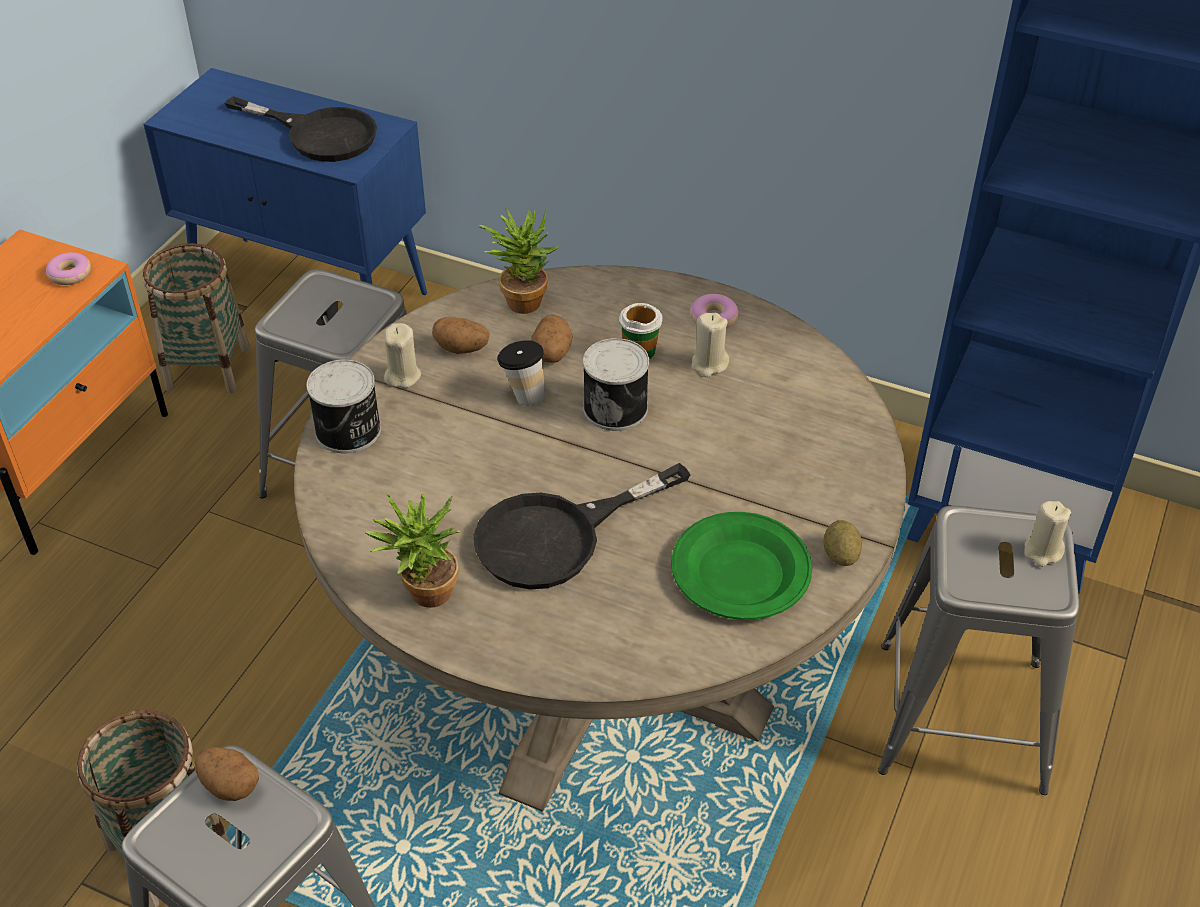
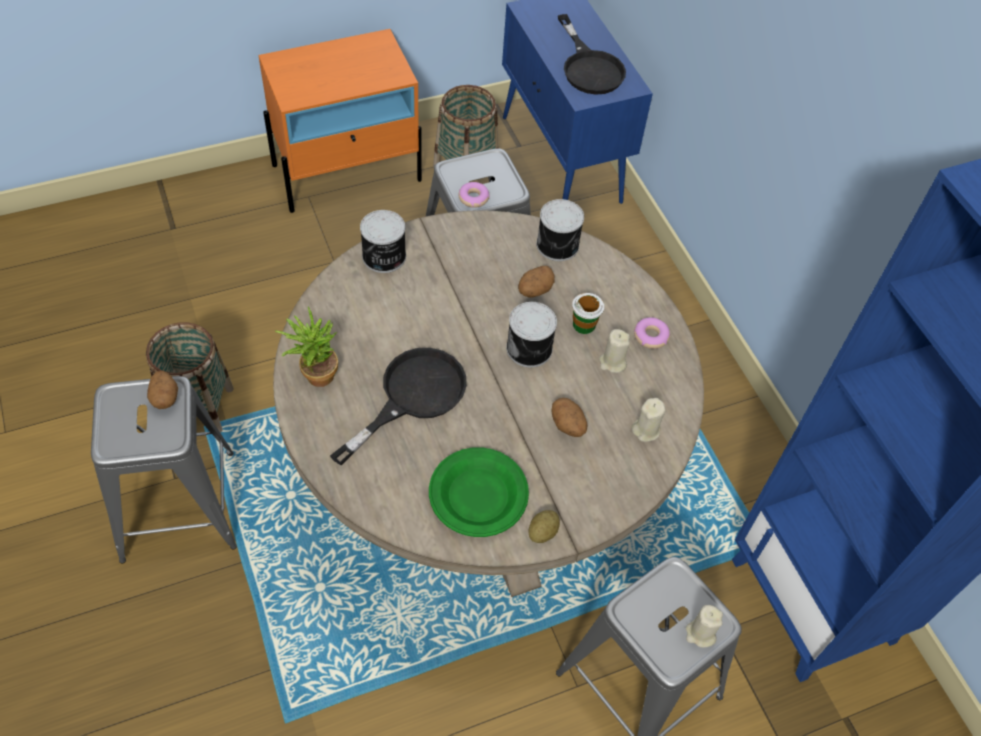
camera: 40 degrees right, 10 degrees up
(70, 274) = (385, 71): donut -> donut (473, 198)
(402, 376) = (444, 245): beige candle -> beige candle (646, 430)
(462, 348) = (492, 252): potato -> potato (568, 425)
(522, 298) = (558, 245): potted plant -> can
(523, 394) = (491, 303): cup -> none
(557, 536) = (412, 396): black frying pan -> black frying pan turned 120 degrees clockwise

